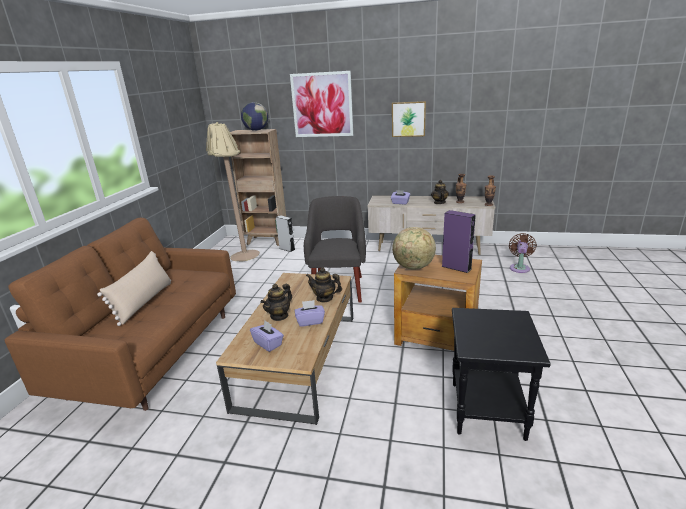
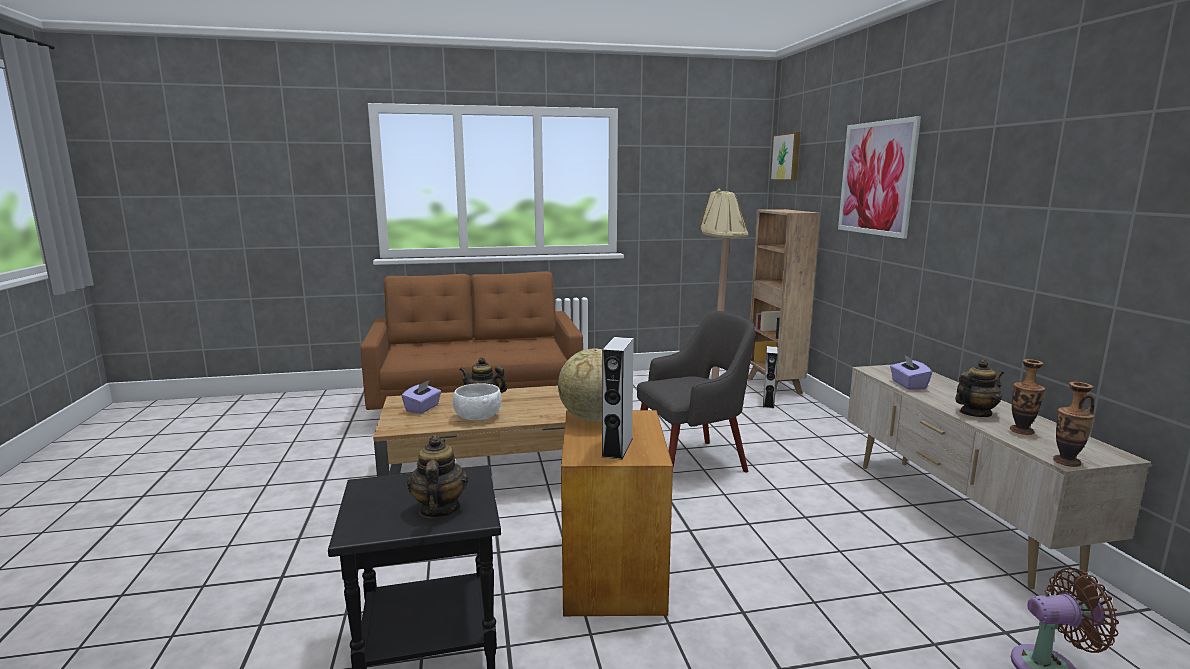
camera: 65 degrees right, 10 degrees down
(144, 302) = (476, 345): beige pillow -> none
(256, 130) = (792, 211): globe -> none
(310, 321) = (477, 417): purple tissue box -> white bowl
(324, 298) = (539, 414): teapot -> teapot (438, 509)
(408, 119) = (996, 217): picture -> picture (787, 157)
(456, 267) = (617, 447): purple speaker -> grey speaker

